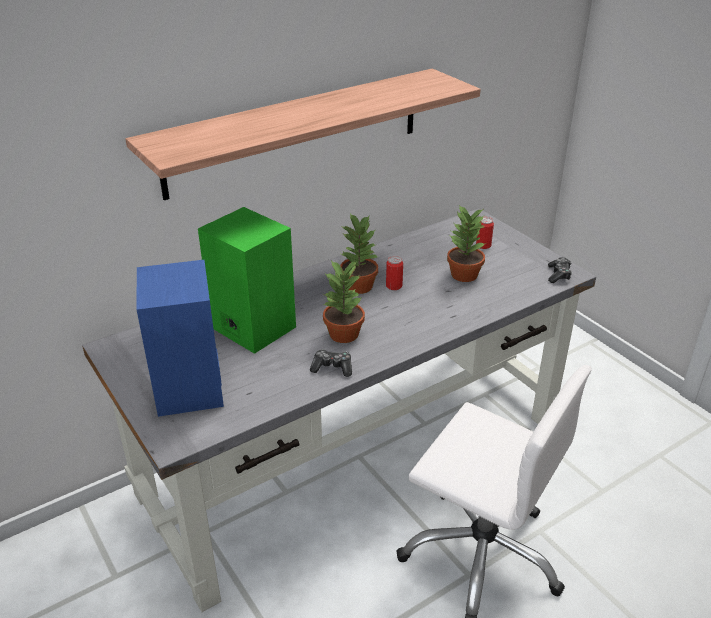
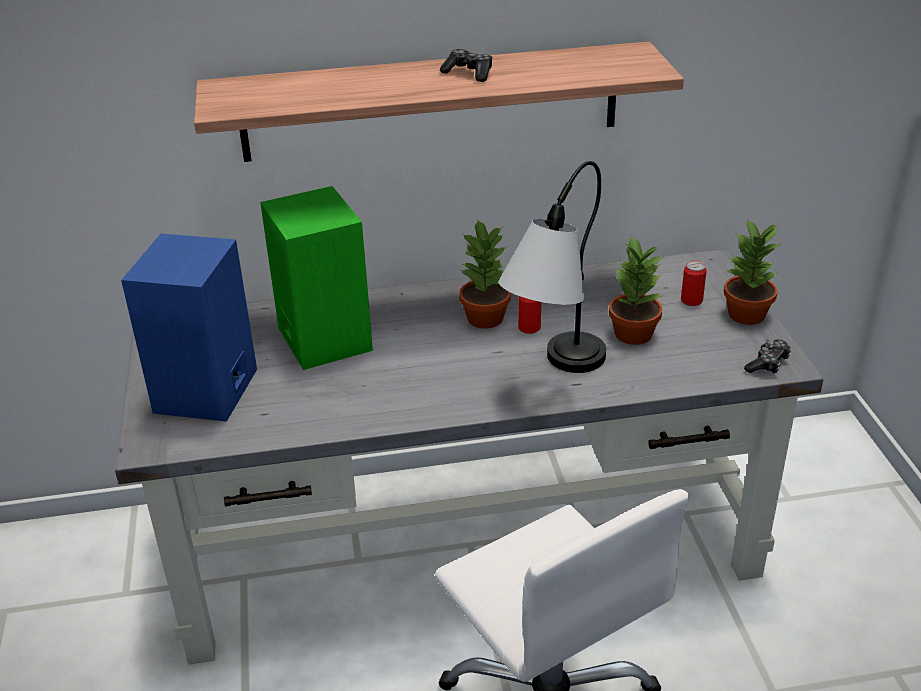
camera: 25 degrees right, 0 degrees up
(332, 368) = (378, 410): game controller -> game controller (469, 73)
(344, 334) = (422, 373): potted plant -> potted plant (747, 315)
(434, 314) = (553, 375): none -> table lamp

